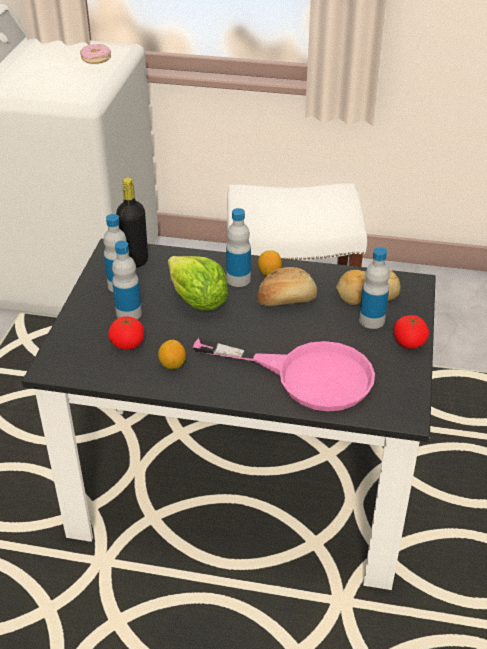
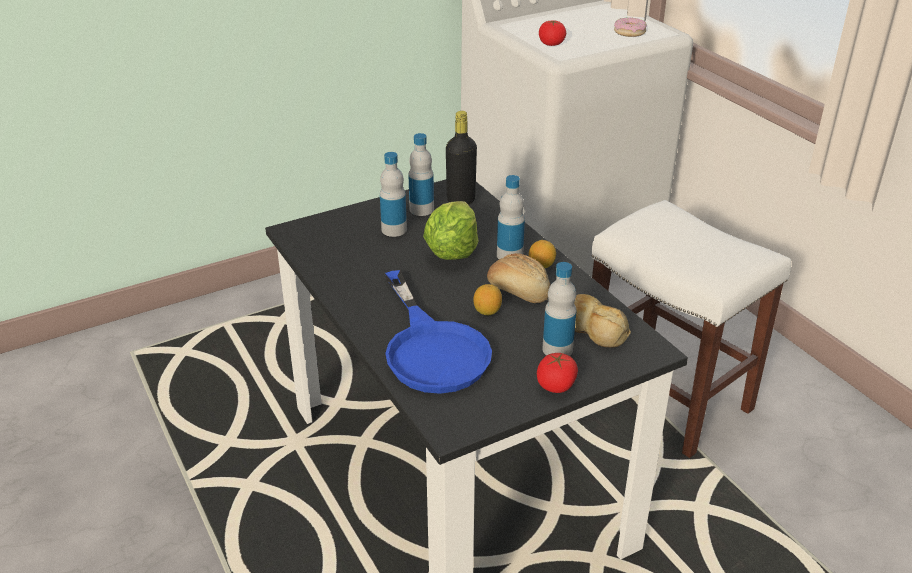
camera: 50 degrees right, 5 degrees down
(127, 344) = (358, 247): tomato -> tomato (551, 44)
(172, 365) = (360, 278): lemon -> lemon (487, 311)
(307, 375) = (432, 348): pink frying pan -> blue frying pan

